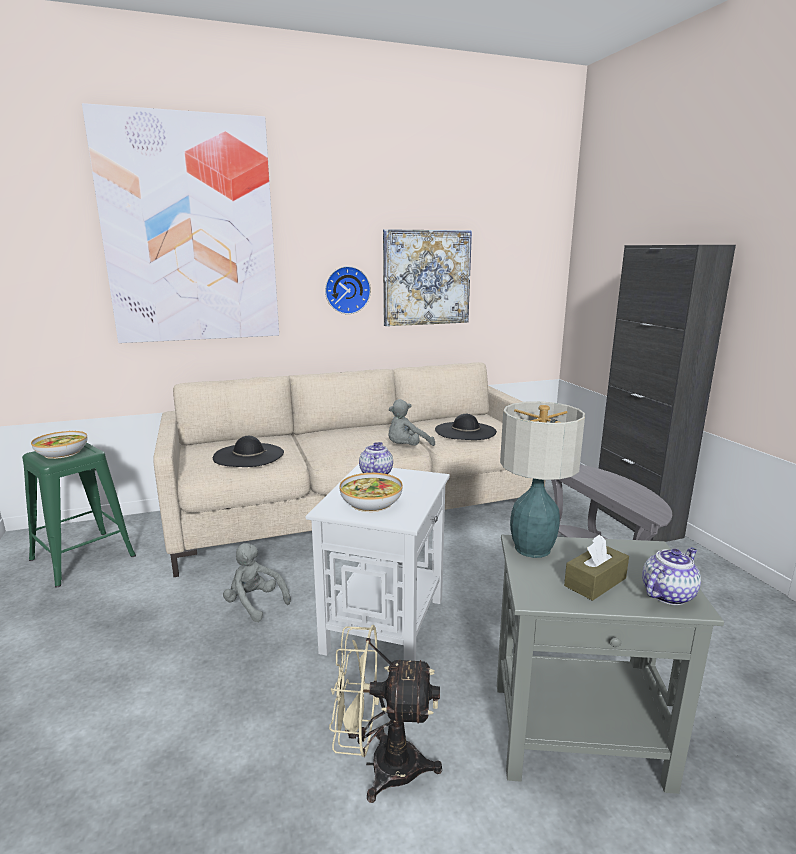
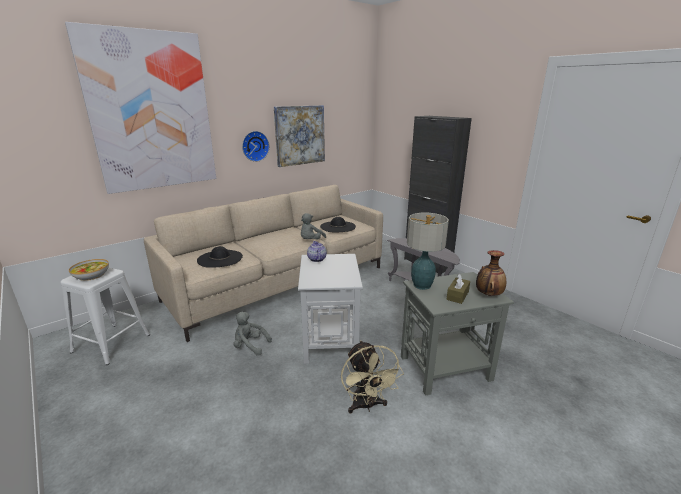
camera: 20 degrees left, 5 degrees up
(83, 557) = (111, 343): green stool -> white stool
(371, 503) = (328, 275): bowl -> none
(381, 766) = (367, 405): beige fan -> beige fan turned 90 degrees counterclockwise
(668, 594) = (488, 295): teapot -> vase

